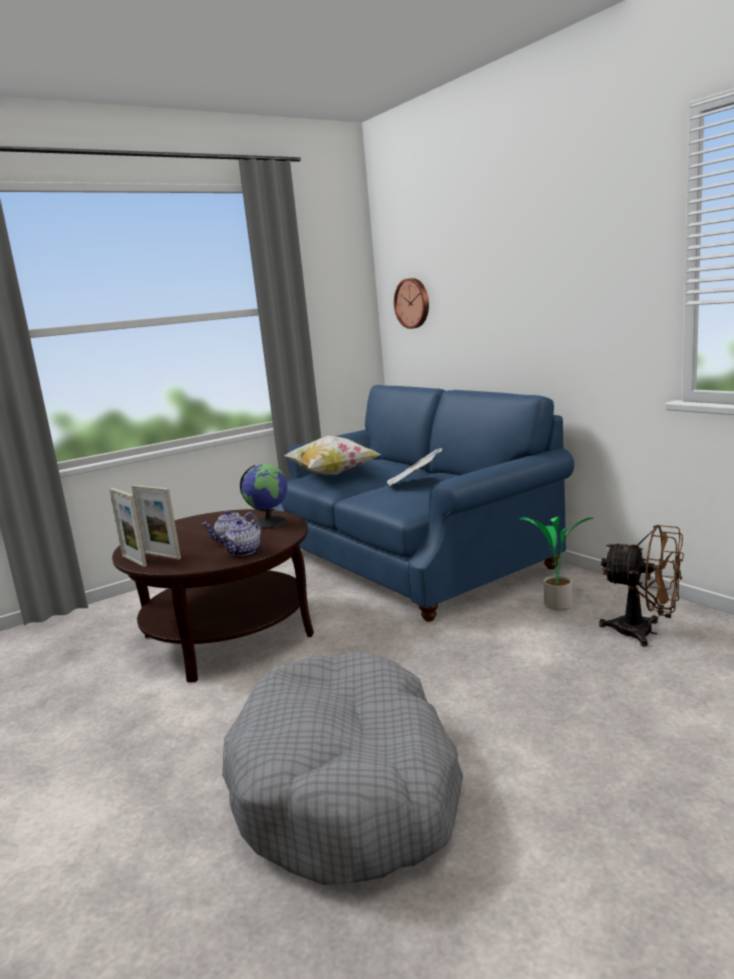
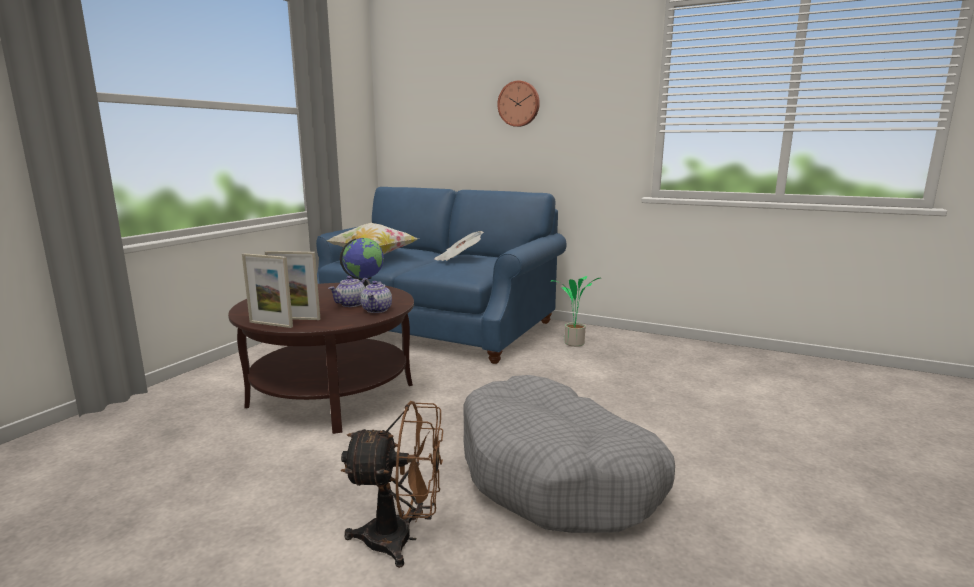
camera: 30 degrees left, 0 degrees up
(413, 303) = (415, 120): wall clock -> wall clock (519, 104)
(644, 632) = (643, 352): brown fan -> brown fan (401, 539)

